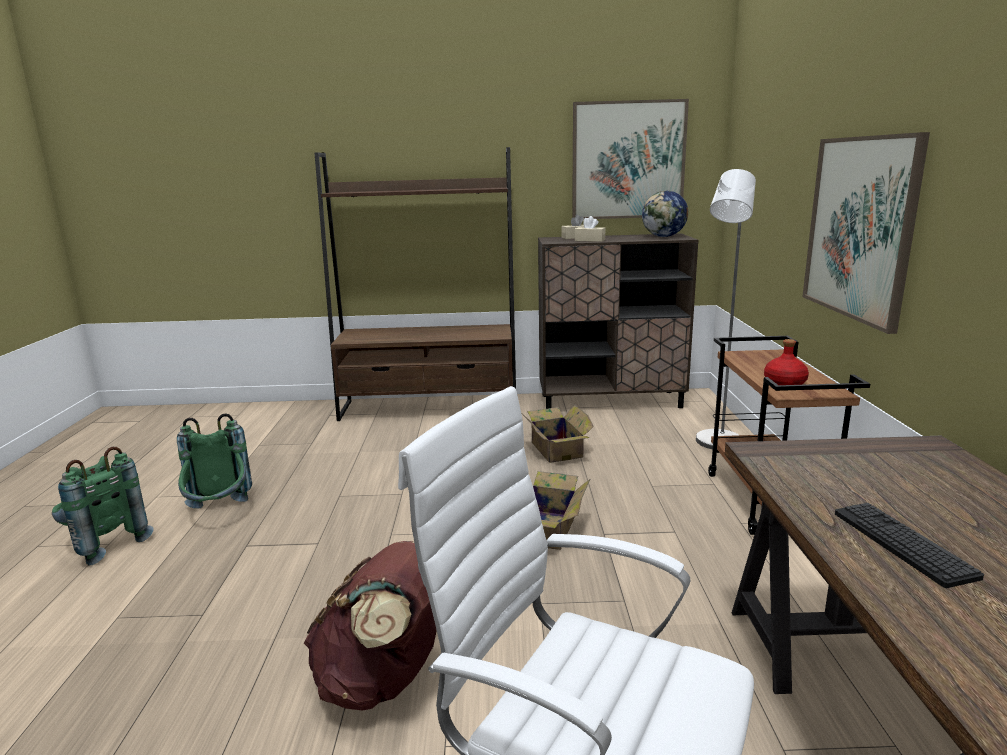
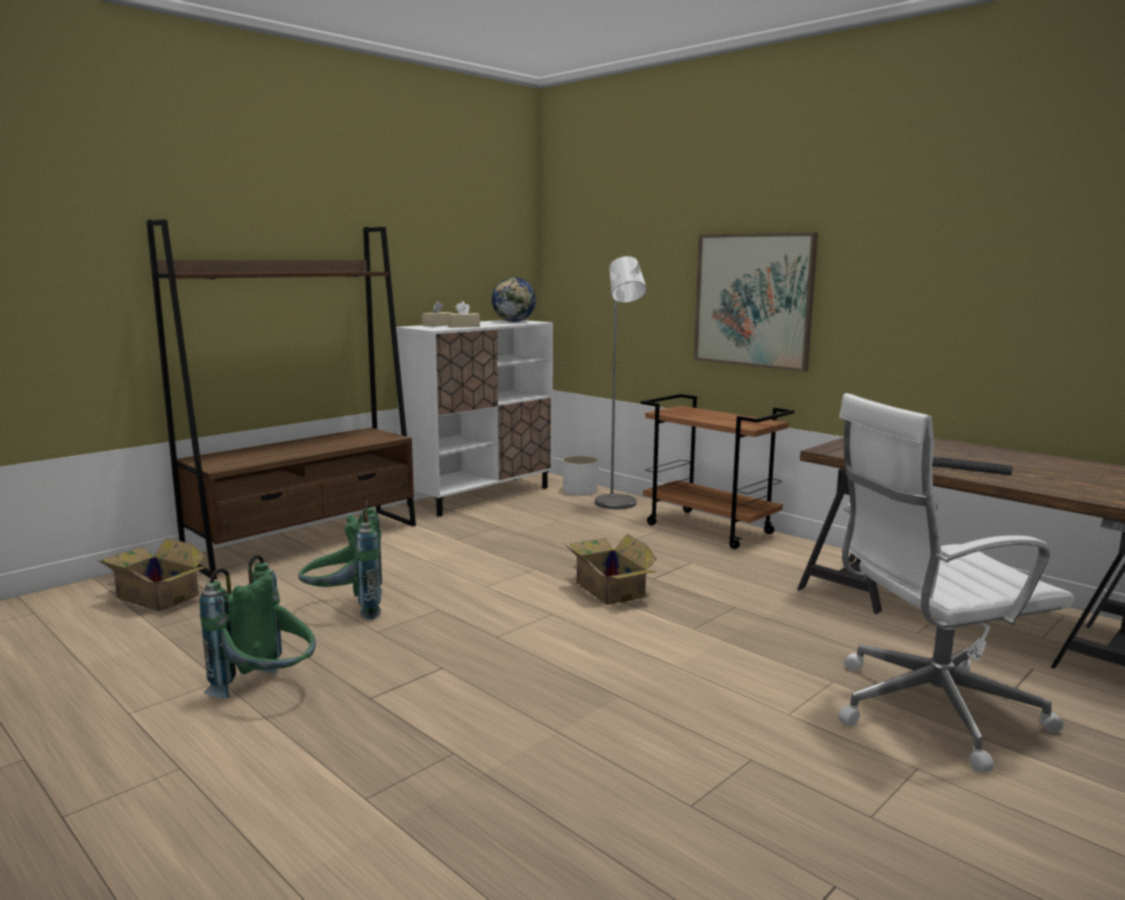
camera: 45 degrees left, 5 degrees down
(103, 544) = (173, 771): green backpack -> green backpack (345, 609)
(385, 679) = (688, 708): brown backpack -> none
(556, 449) = (506, 539): cardboard box -> cardboard box (156, 596)
(611, 401) = (480, 496): brown cabinet -> white cabinet
(628, 160) = (467, 247): picture -> none
(708, 419) = (580, 491): none -> white planter
(784, 382) = (733, 422): red bottle -> none

